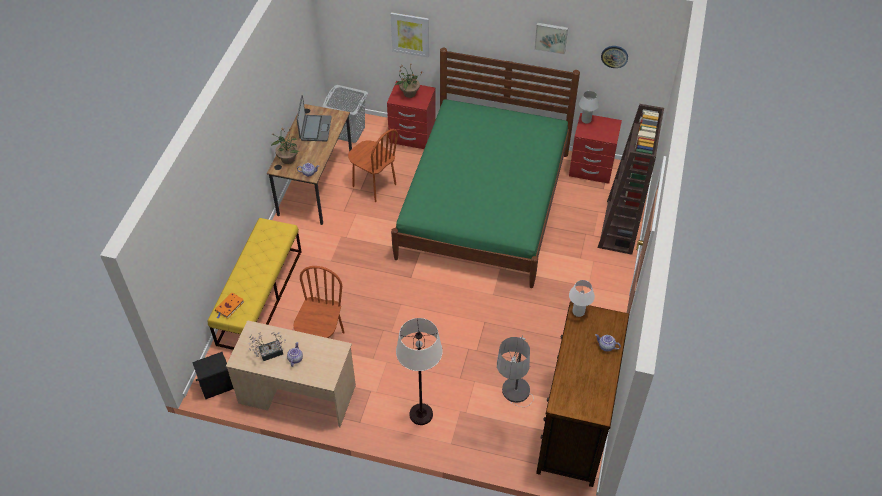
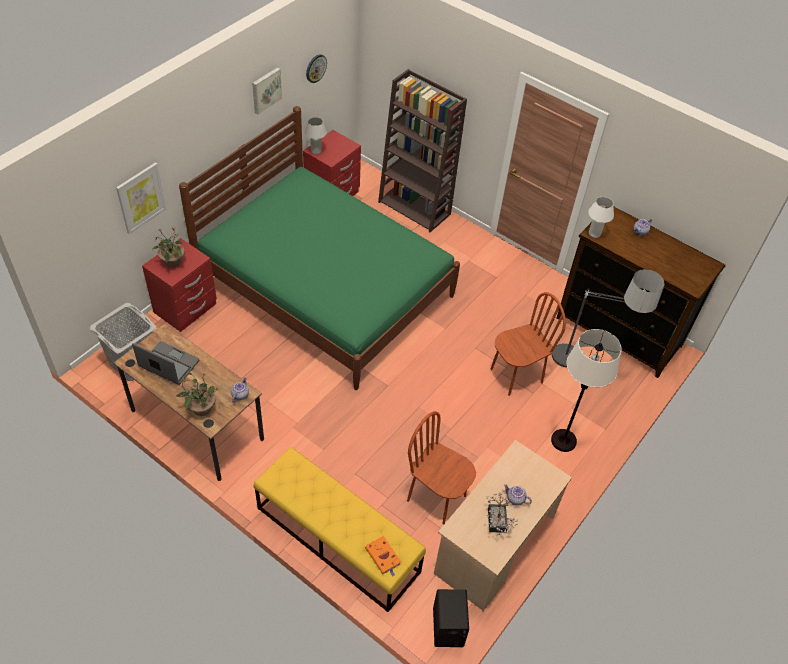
camera: 70 degrees left, 0 degrees up
(374, 185) = (236, 369): brown chair -> brown chair (516, 375)

